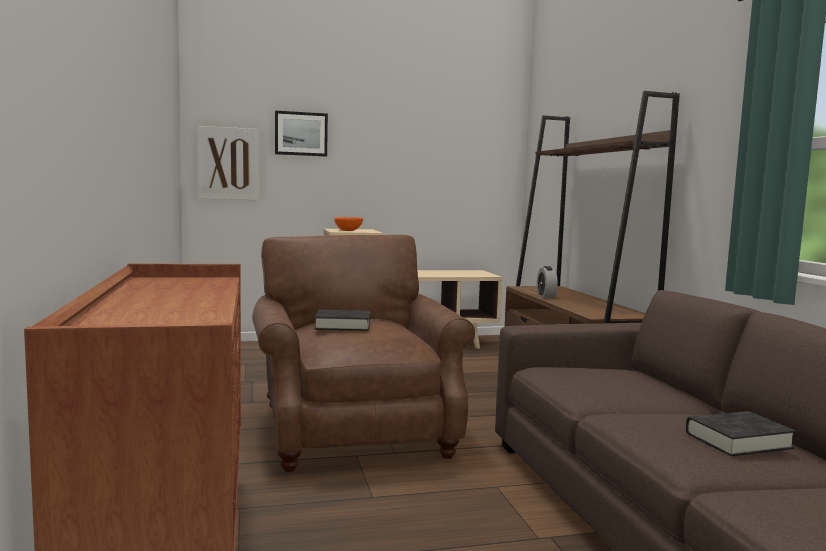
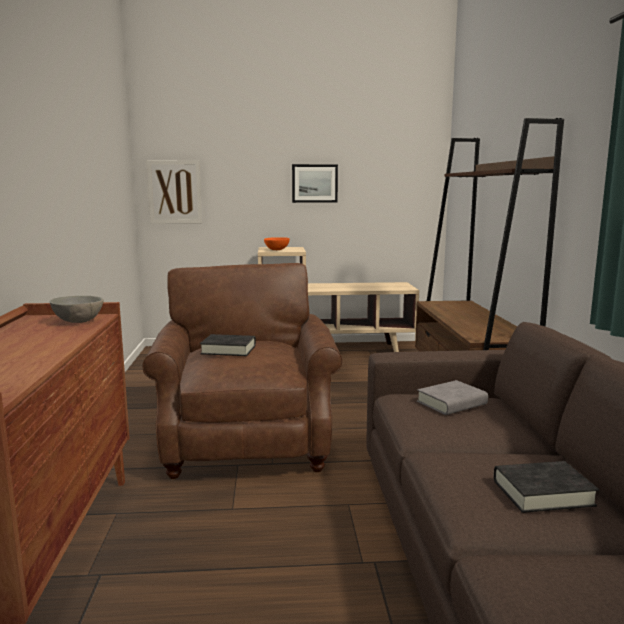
camera: 10 degrees right, 5 degrees up
(203, 282) = (79, 321): none -> grey bowl
(301, 134) = (236, 162): picture -> picture (314, 183)
(546, 296) = (446, 313): alarm clock -> none
(599, 373) = (451, 403): none -> grey book

